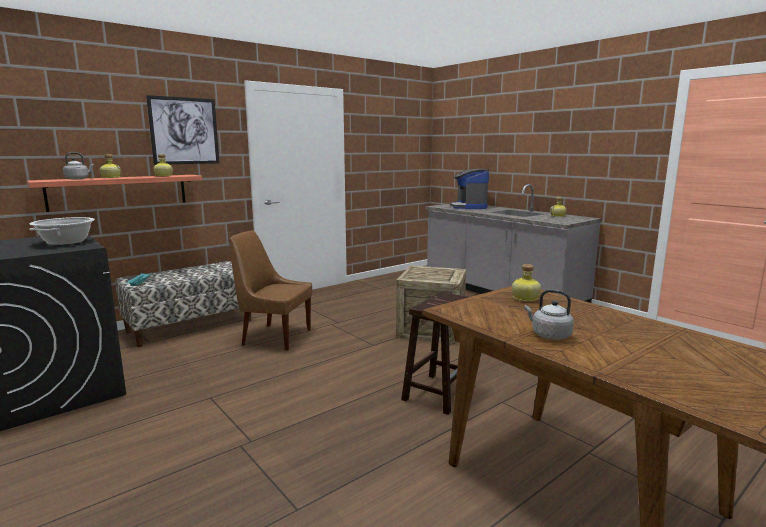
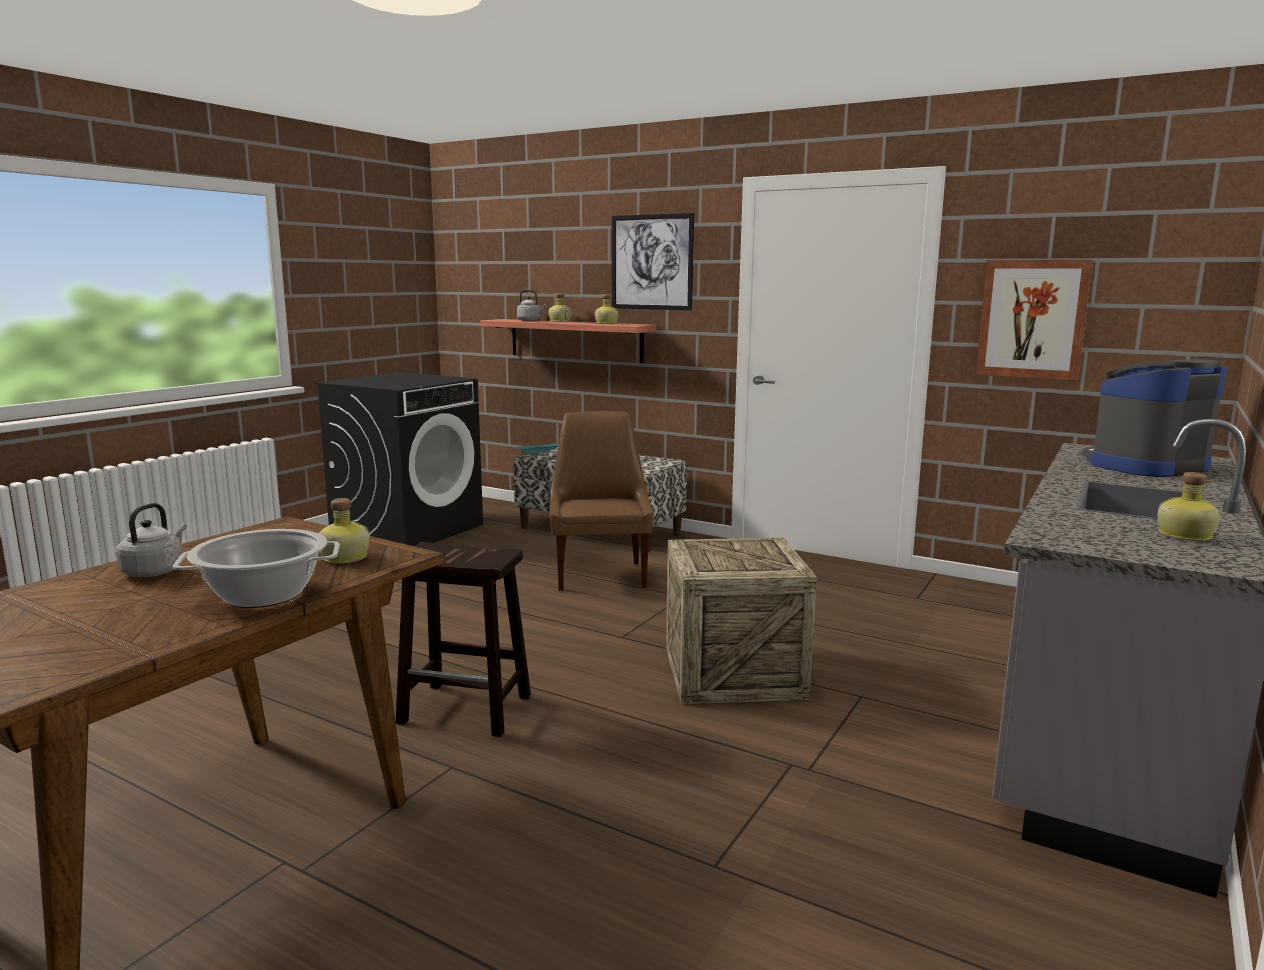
camera: 70 degrees right, 0 degrees up
(66, 242) = (416, 382): cooking pot -> cooking pot (264, 595)
(378, 159) = (1032, 319): none -> picture

